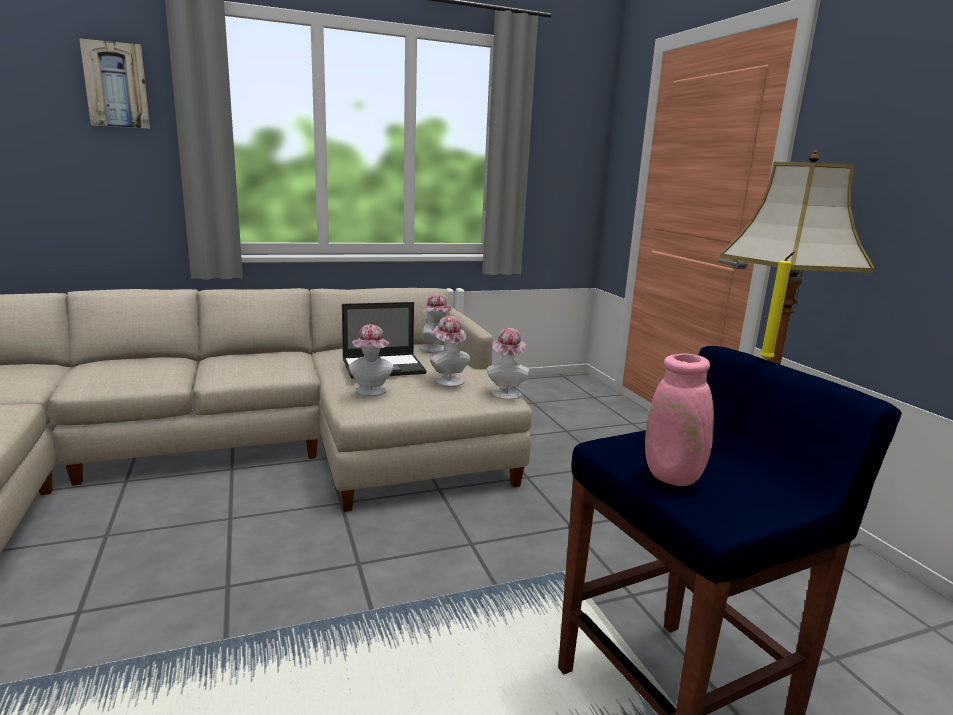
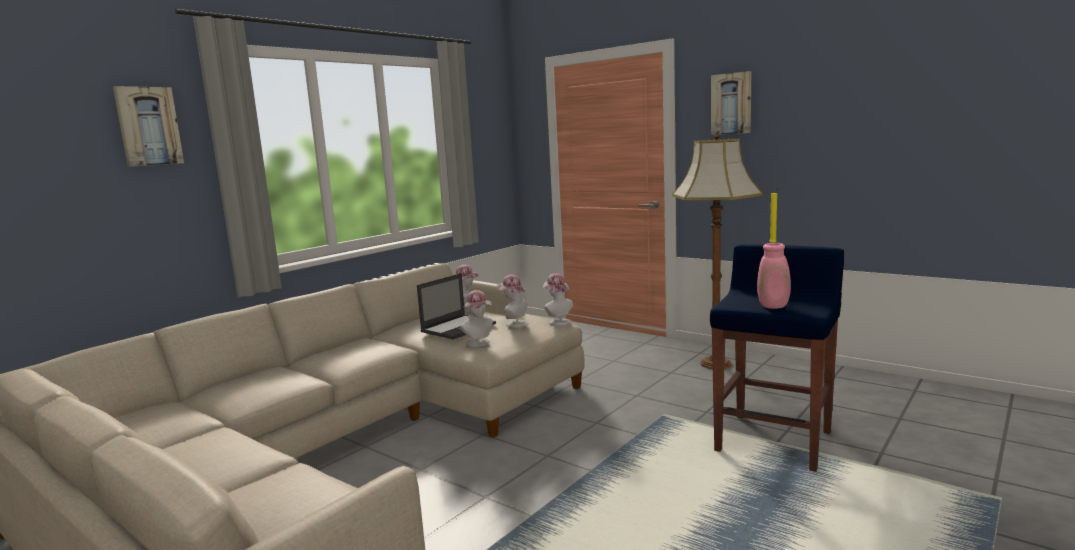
camera: 30 degrees left, 5 degrees down
(887, 106) = (731, 103): none -> picture

